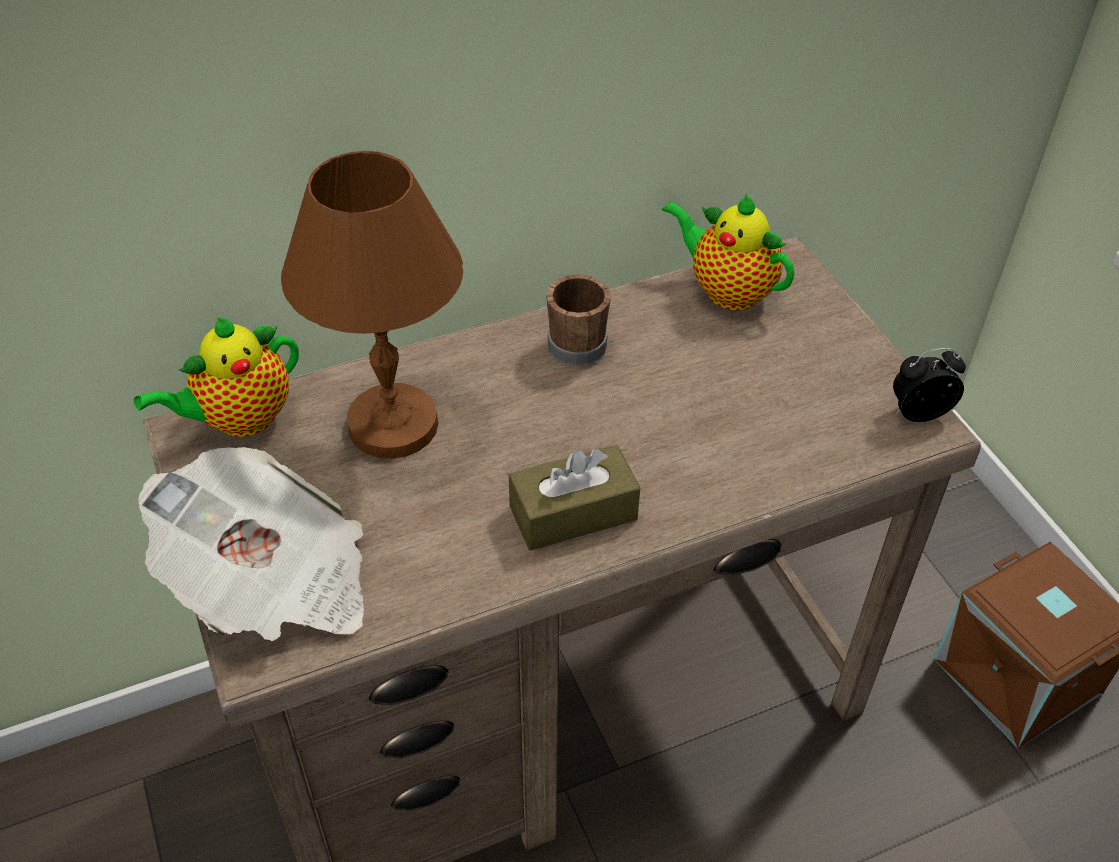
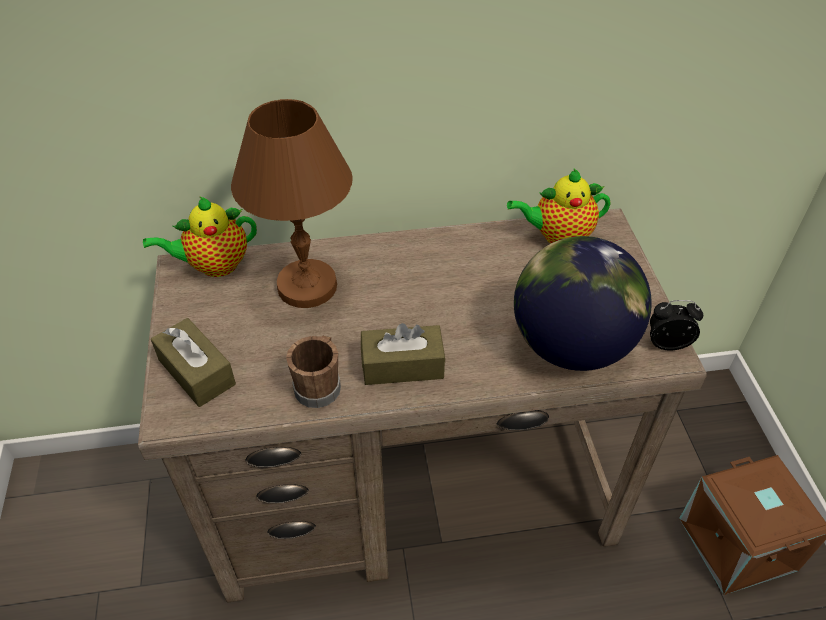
camera: 15 degrees right, 0 degrees up
(272, 582) = (197, 372): newspaper -> brown tissue box
(577, 341) = (445, 253): brown mug -> brown mug (319, 384)
(727, 290) = (558, 236): teapot -> teapot turned 60 degrees counterclockwise
(794, 439) = (570, 345): none -> globe

